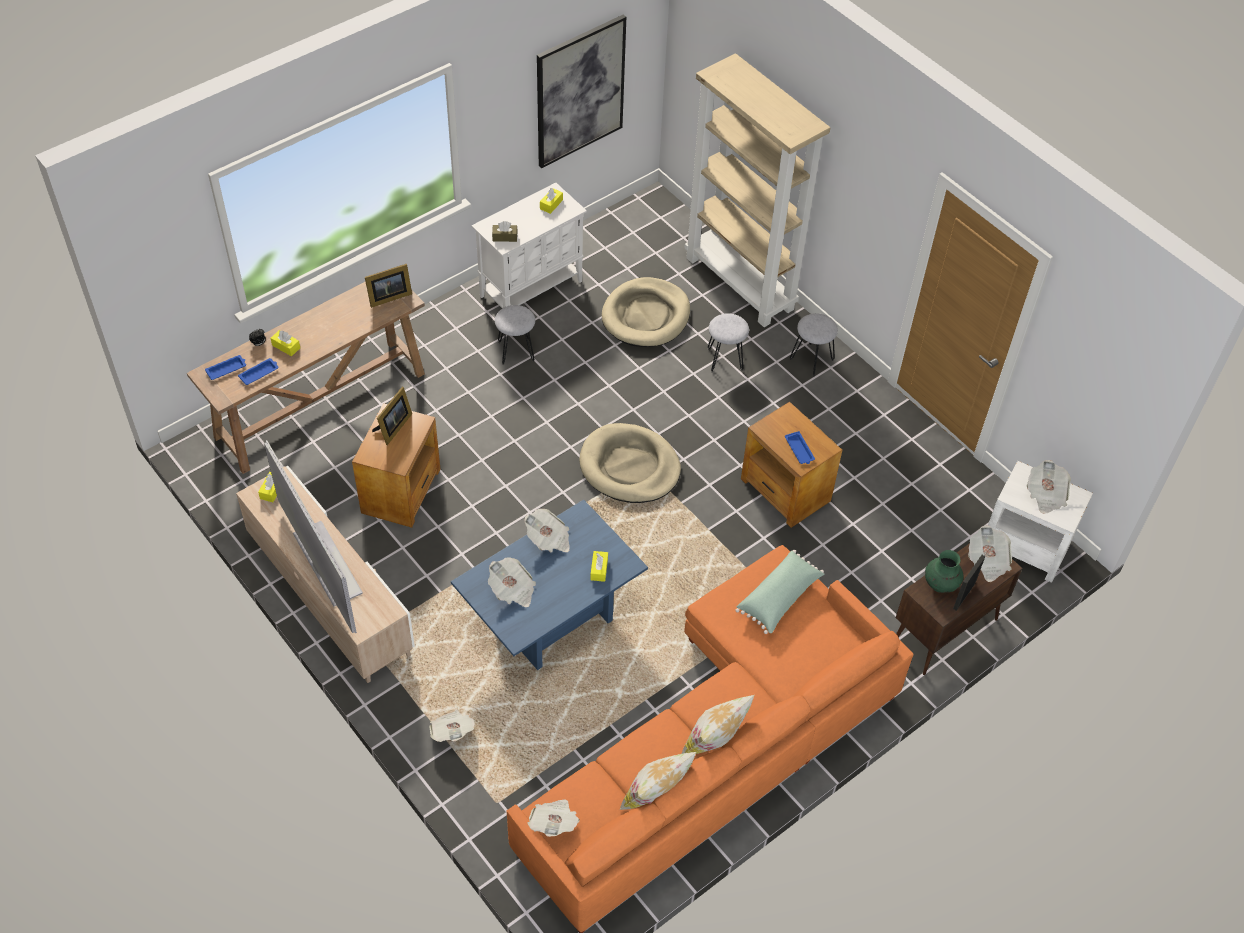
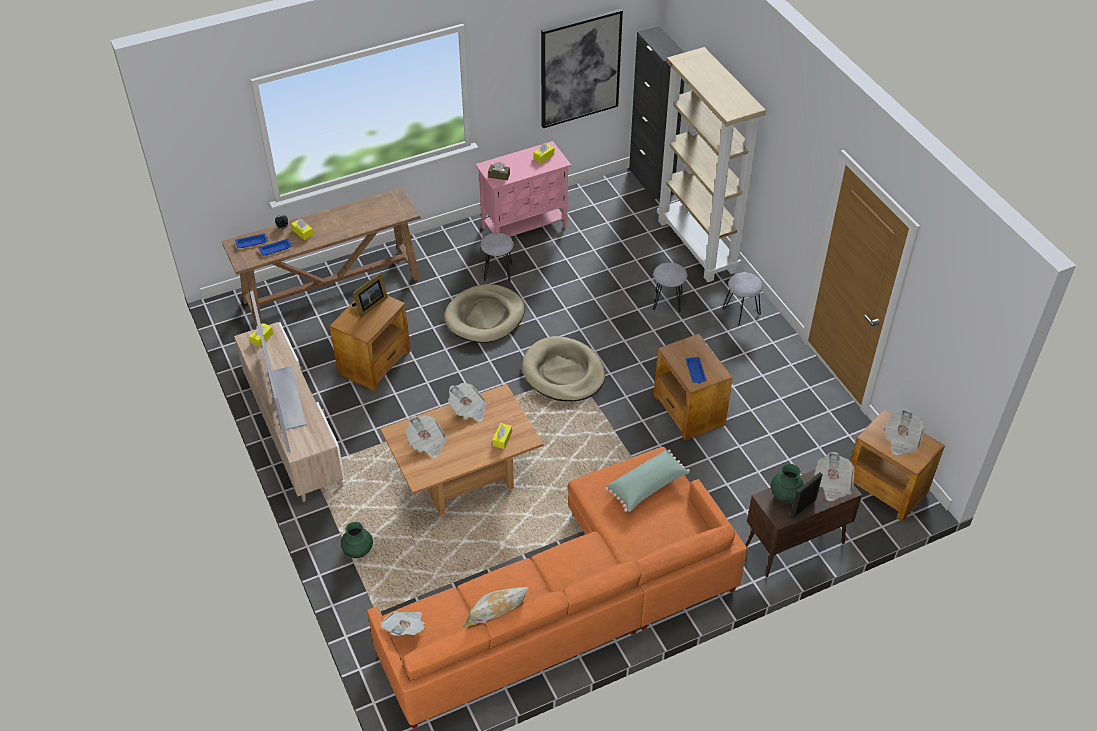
camera: 15 degrees right, 5 degrees down
(388, 297) = (393, 207): picture frame -> none
(452, 731) = (358, 550): newspaper -> green vase
(532, 288) = (525, 227): white cabinet -> pink cabinet
(550, 615) = (464, 475): blue coffee table -> brown coffee table
(646, 316) = (611, 260): beige dog bed -> beige dog bed (485, 316)
(664, 208) = (651, 181): none -> black cabinet
(714, 742) = (558, 590): pillow -> none
(1024, 545) = (885, 487): white side table -> brown side table

